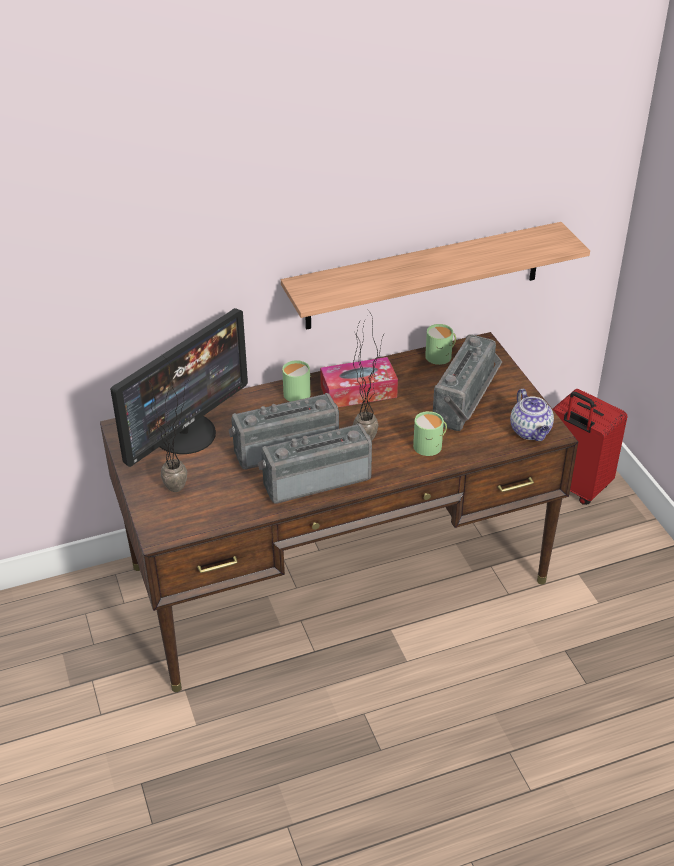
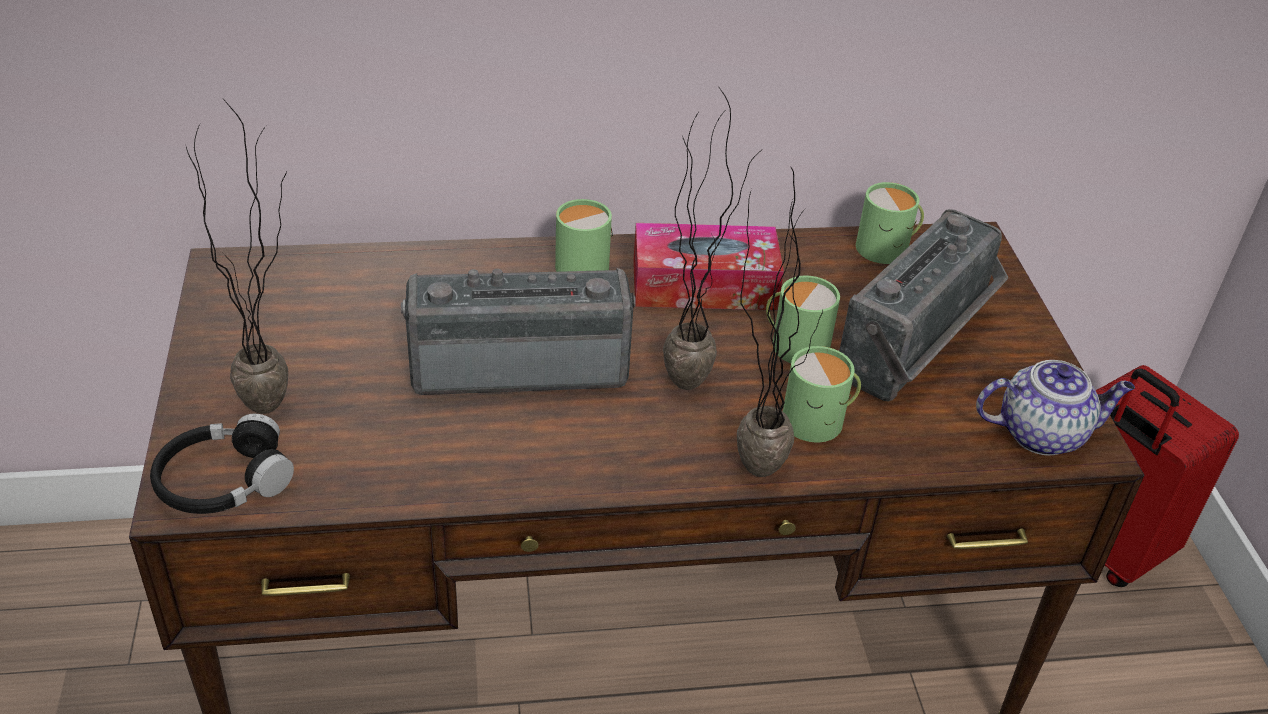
camera: 10 degrees right, 0 degrees up
(174, 524) = (223, 481): none -> black headphones
(185, 433) = (337, 301): monitor -> none
(315, 478) = (556, 443): radio -> none
(406, 467) = (754, 456): none -> potted plant
(409, 412) = (794, 343): none -> green mug
(424, 276) = (880, 79): shelf -> none
(531, 432) = (1042, 433): teapot -> teapot turned 90 degrees counterclockwise

